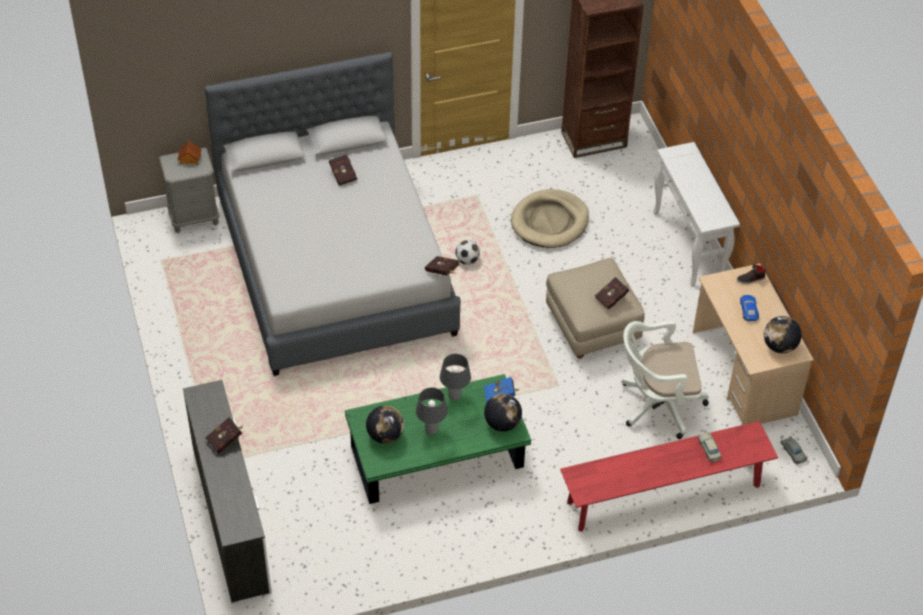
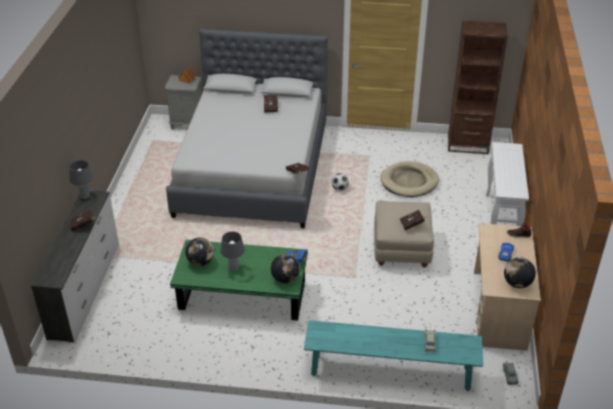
camera: 25 degrees right, 10 degrees down
(454, 396) = (264, 252): grey table lamp -> grey table lamp (85, 196)
(656, 405) = (419, 311): white office chair -> none
(663, 494) = (390, 371): red bench -> turquoise bench

